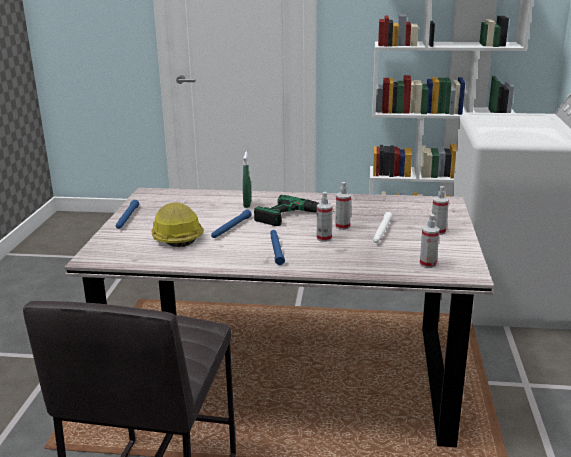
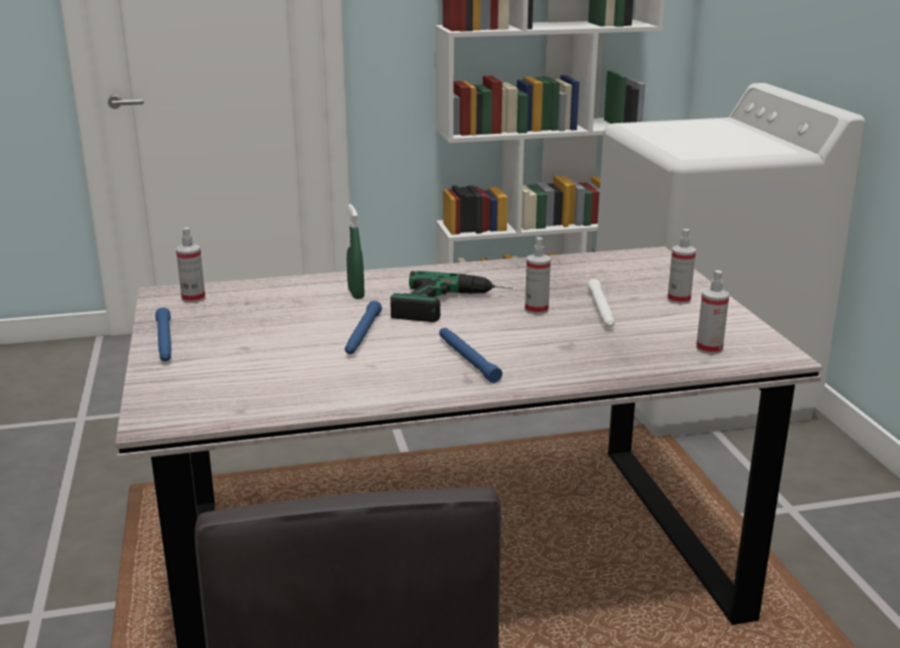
camera: 20 degrees left, 0 degrees up
(175, 236) = (279, 360): hard hat -> none
(324, 238) = (525, 331): spray bottle -> spray bottle (193, 299)

